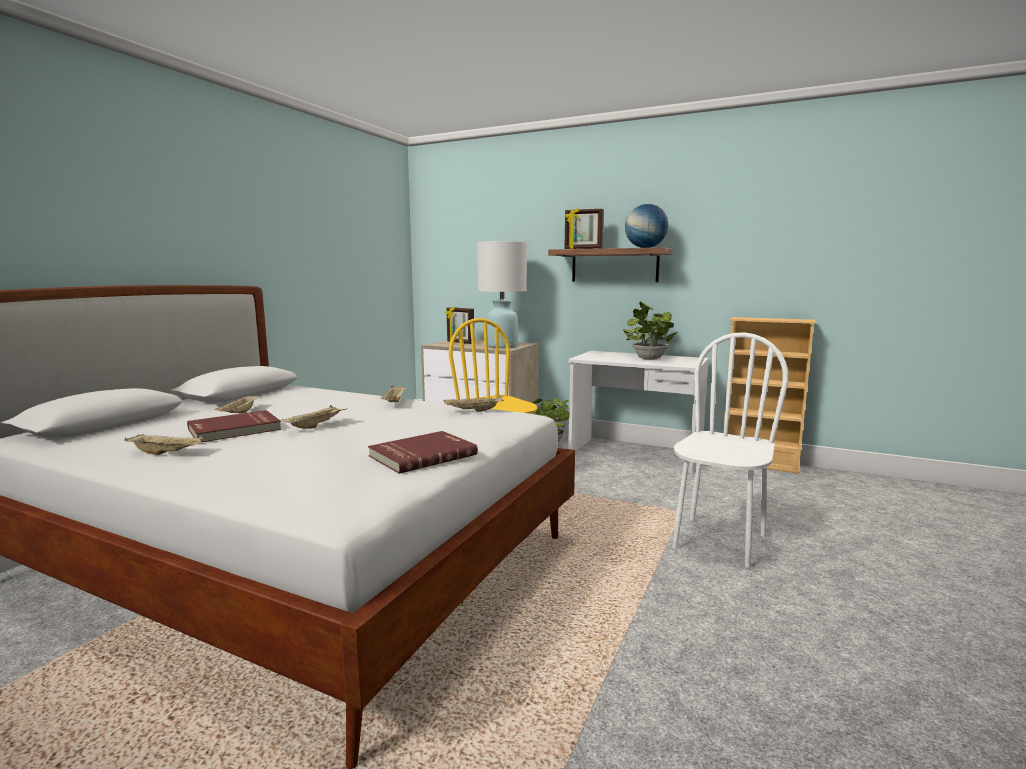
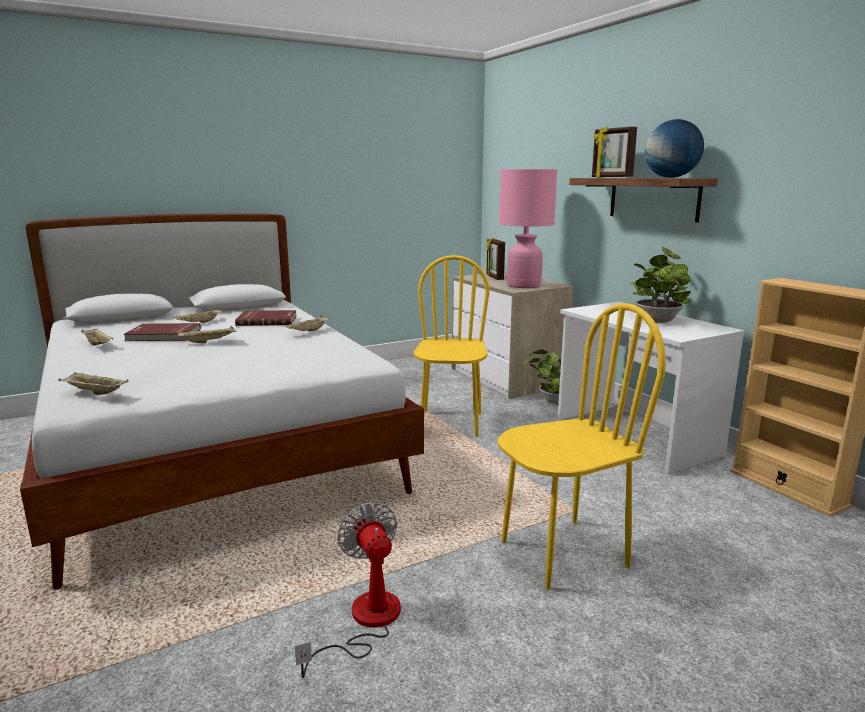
camera: 35 degrees right, 5 degrees up
(422, 455) = (207, 380): red book -> red book (267, 320)
(473, 411) = (341, 350): beige tray -> beige tray (94, 392)
(502, 346) = (523, 285): white table lamp -> pink table lamp
(685, 641) = (365, 622): none -> fan
(718, 541) = (563, 552): white chair -> yellow chair

